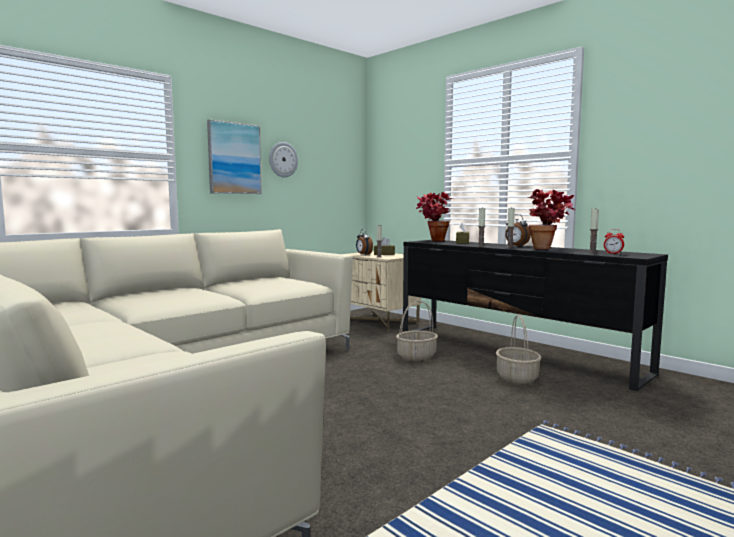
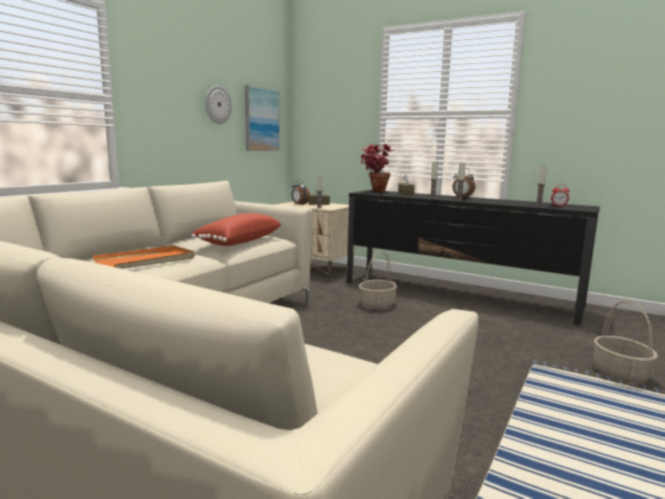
camera: 15 degrees left, 5 degrees up
(170, 297) = (147, 261): none -> orange tray
(234, 158) = (171, 102): picture -> picture (261, 119)
(271, 285) = (238, 242): none -> red pillow
(517, 378) = (480, 320): basket -> basket (621, 373)
(548, 249) = (497, 201): potted plant -> none

